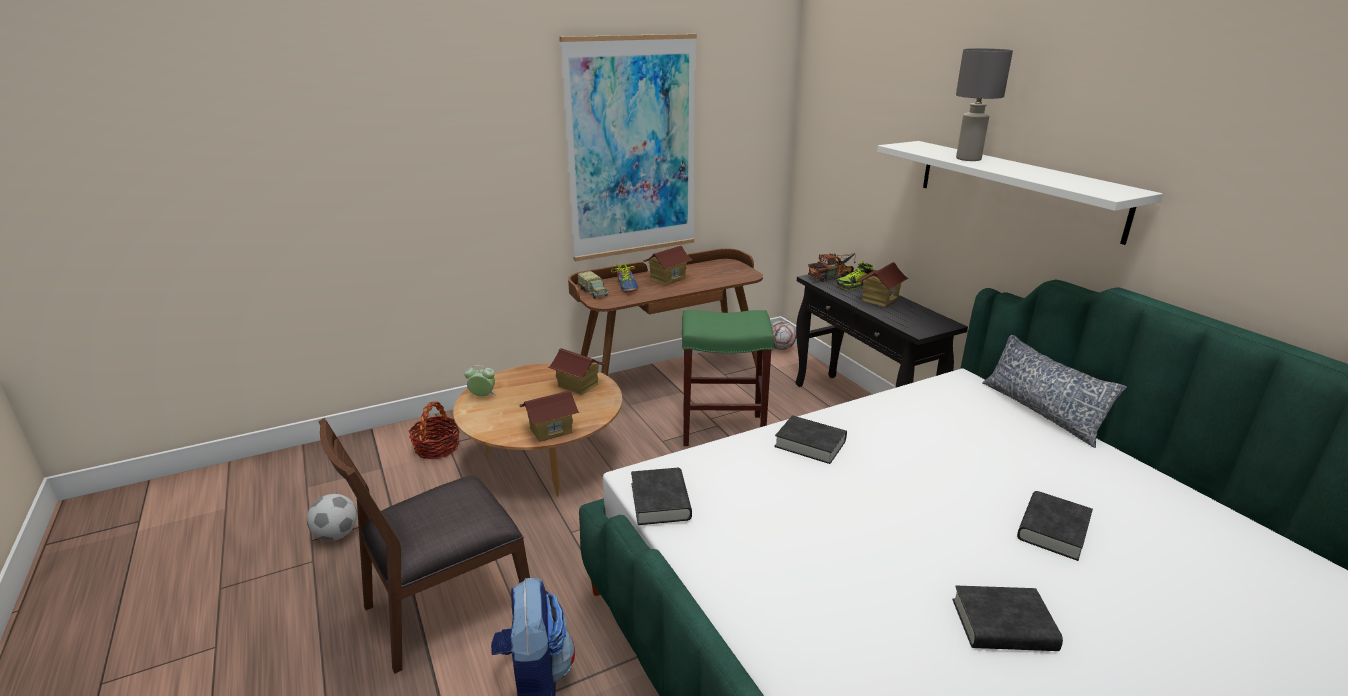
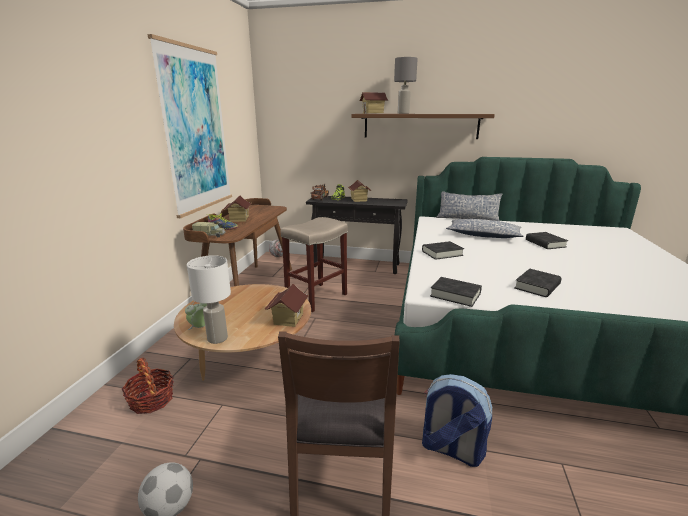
camera: 50 degrees left, 5 degrees down
(472, 415) = (218, 339): none -> white table lamp
(577, 385) = (254, 294): toy house -> toy house (373, 113)
(721, 430) = (316, 297): green stool -> beige stool
(970, 453) = (483, 235): none -> pillow
(1003, 625) = (599, 269): black book -> black book (537, 286)
(1016, 187) = (420, 126): white shelf -> brown shelf

